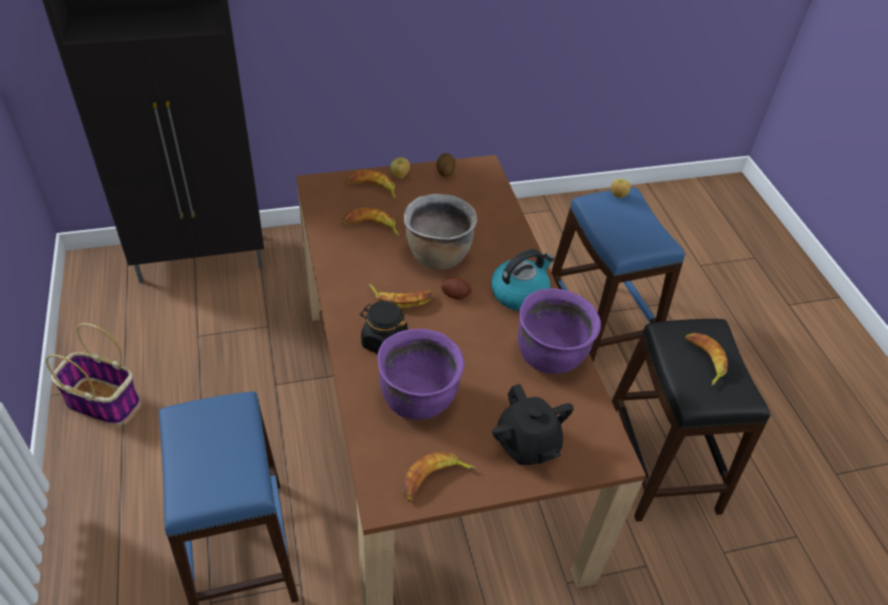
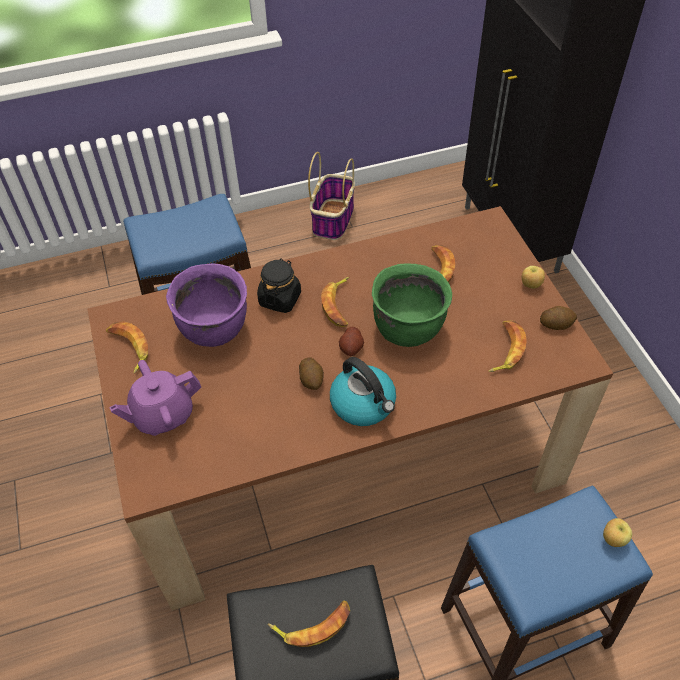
camera: 90 degrees right, 5 degrees up
(372, 188) = (500, 264): banana -> banana (505, 349)
(437, 255) = (408, 328): brown cooking pot -> green cooking pot
(490, 325) = (311, 380): none -> potato
(527, 444) = (162, 415): black teapot -> purple teapot
(550, 355) = (275, 434): purple cooking pot -> none

